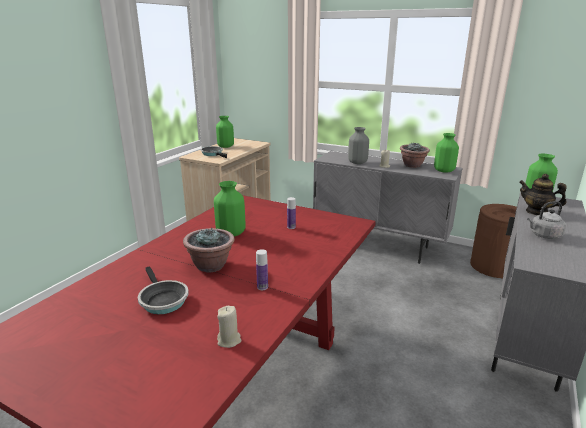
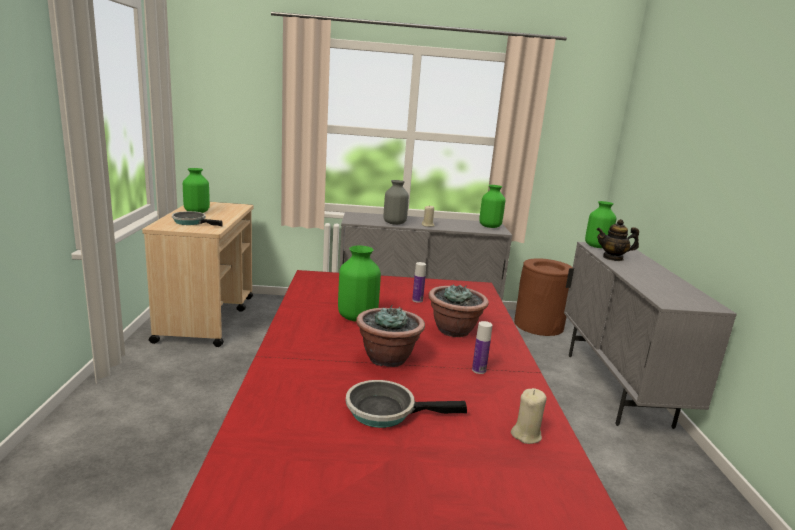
camera: 30 degrees left, 5 degrees down
(162, 300) = (386, 411): frying pan -> frying pan turned 150 degrees clockwise
(412, 165) = (454, 223): potted plant -> potted plant (454, 330)
(544, 235) = (645, 278): grey kettle -> none

